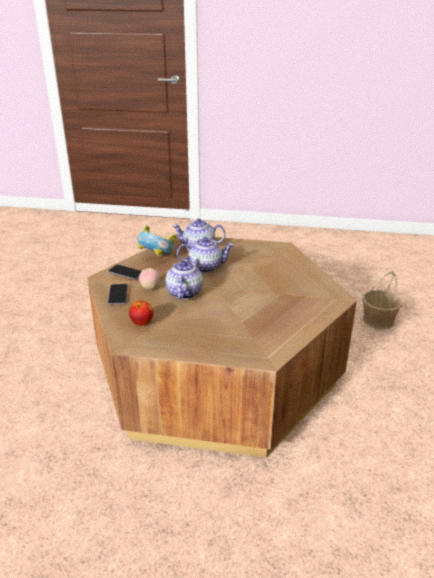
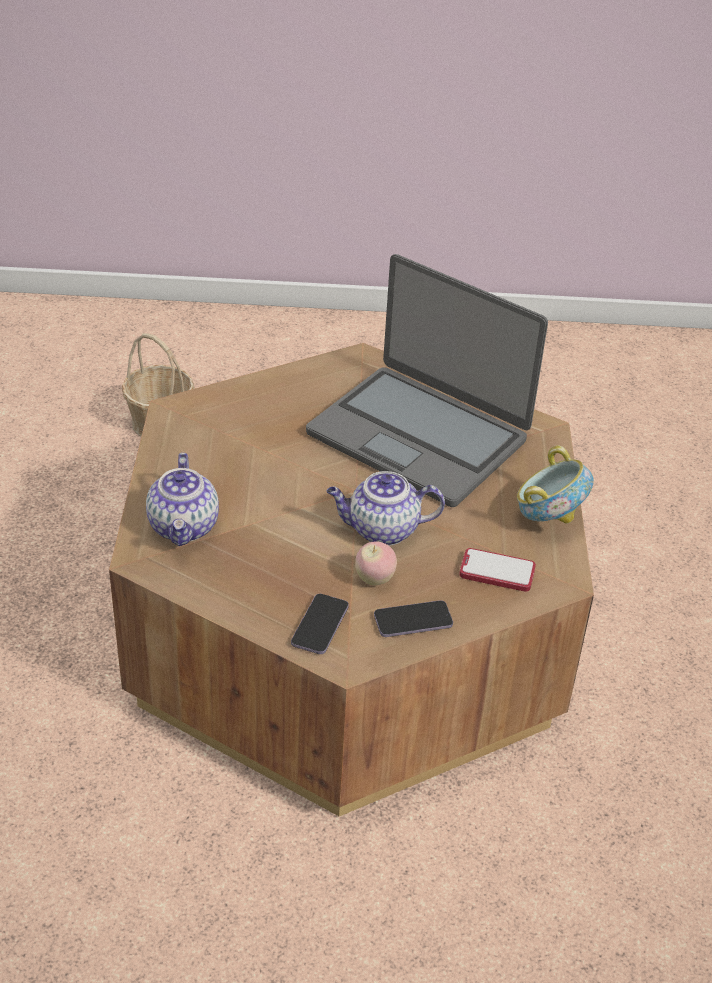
camera: 100 degrees left, 10 degrees up
(142, 322) = (497, 572): apple -> phone
(157, 258) = (242, 586): bowl -> bowl (549, 518)
(205, 267) = (275, 510): teapot -> none
(262, 310) = (419, 436): none -> laptop

